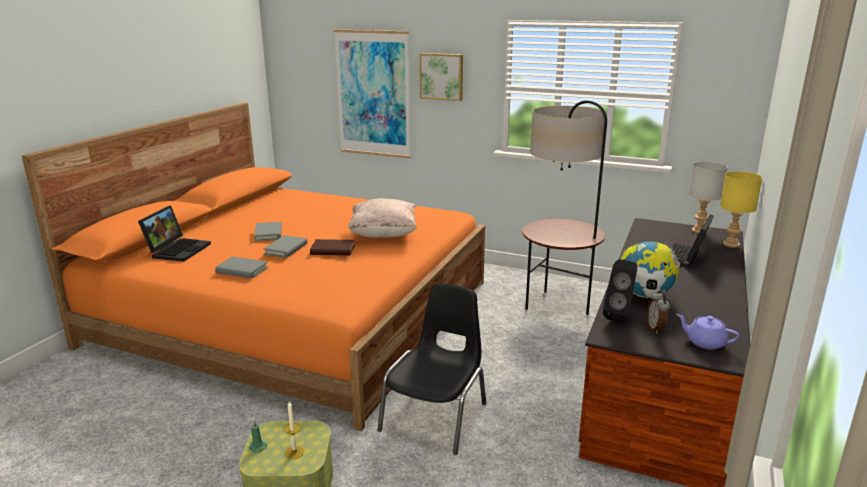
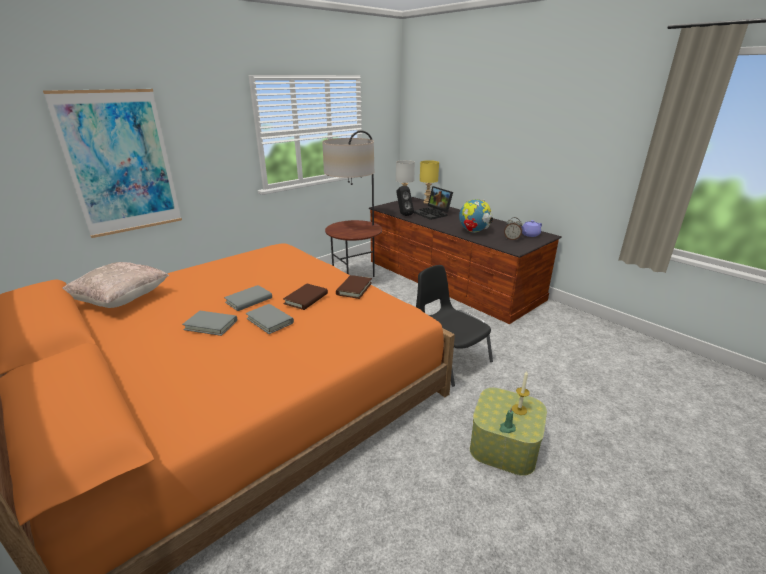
camera: 65 degrees left, 5 degrees up
(178, 250) = (169, 392): laptop -> none
(242, 270) = (293, 352): grey book -> grey book (249, 300)
(376, 265) = (354, 289): none -> brown book
(383, 235) = (290, 276): beige pillow -> beige pillow (121, 300)
(442, 76) = (198, 133): picture -> none
(619, 316) = (494, 242): black speaker -> black speaker (403, 214)

